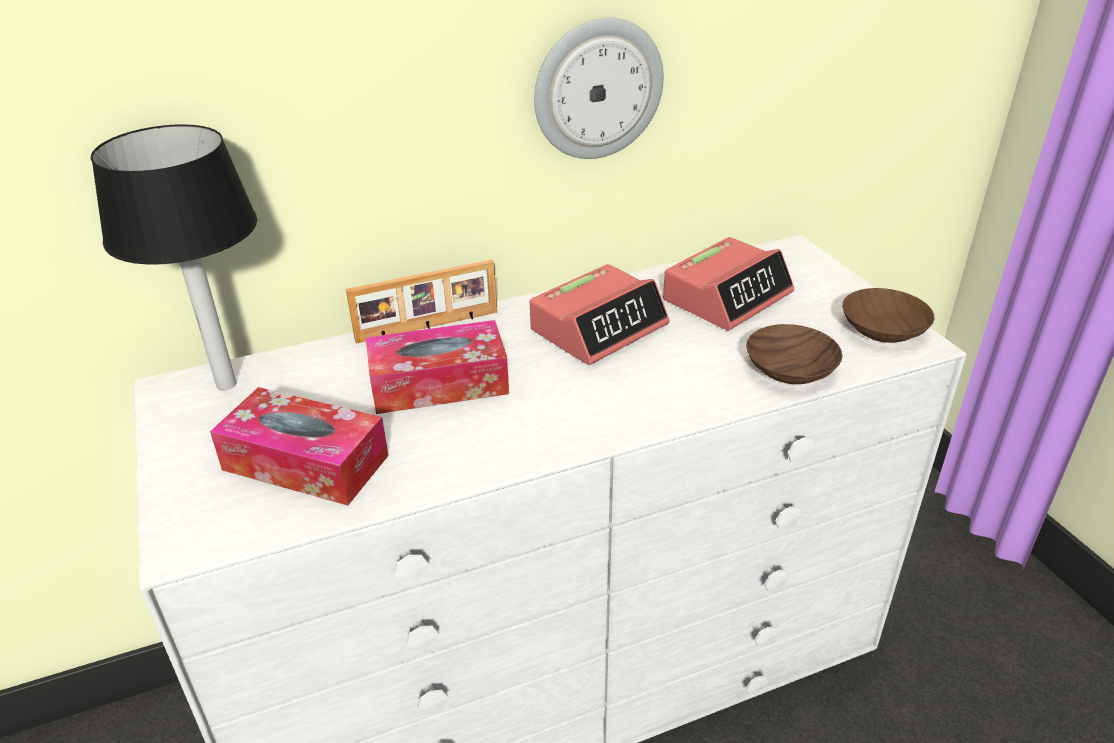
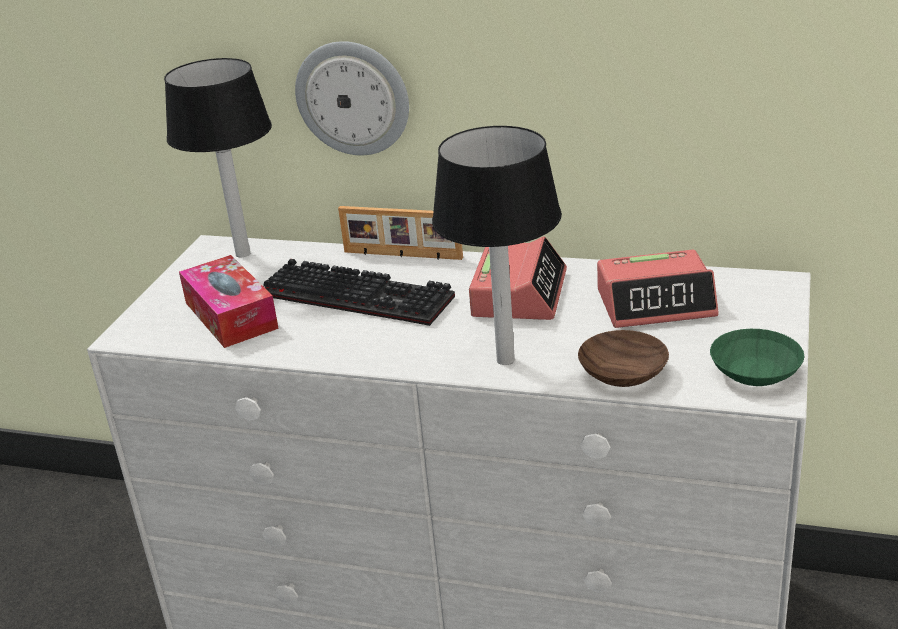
camera: 40 degrees right, 5 degrees down
(439, 383) = (361, 295): tissue box -> keyboard
(597, 89) = (573, 84): wall clock -> wall clock (353, 98)
(599, 327) = (519, 294): alarm clock -> alarm clock turned 75 degrees counterclockwise
(674, 397) = (504, 359): none -> table lamp
(881, 328) = (755, 371): brown bowl -> green bowl

